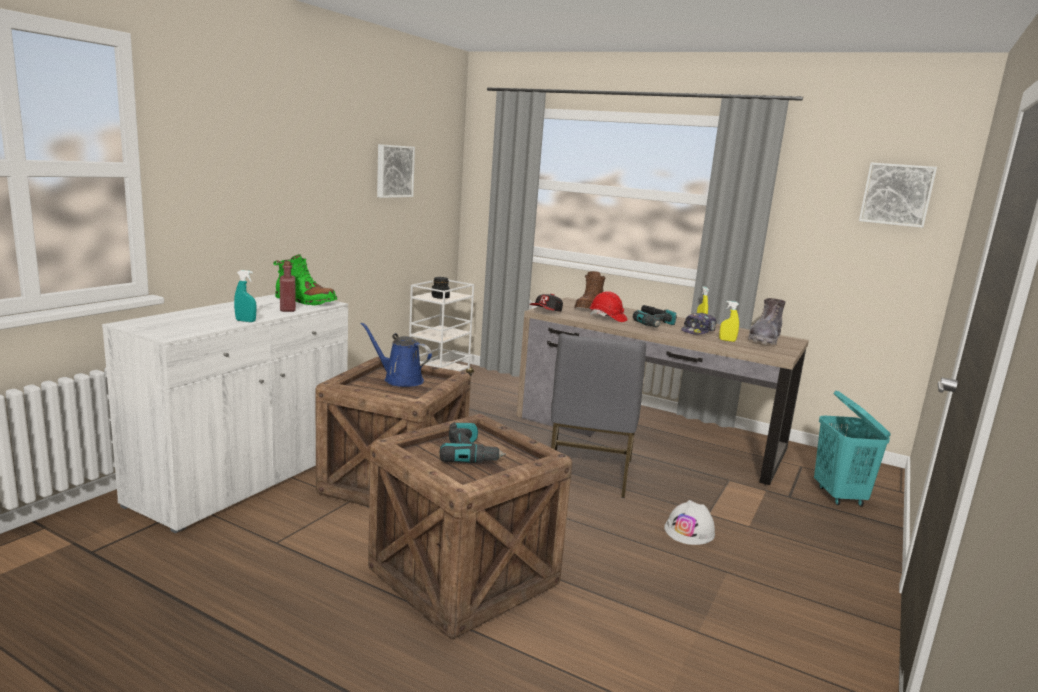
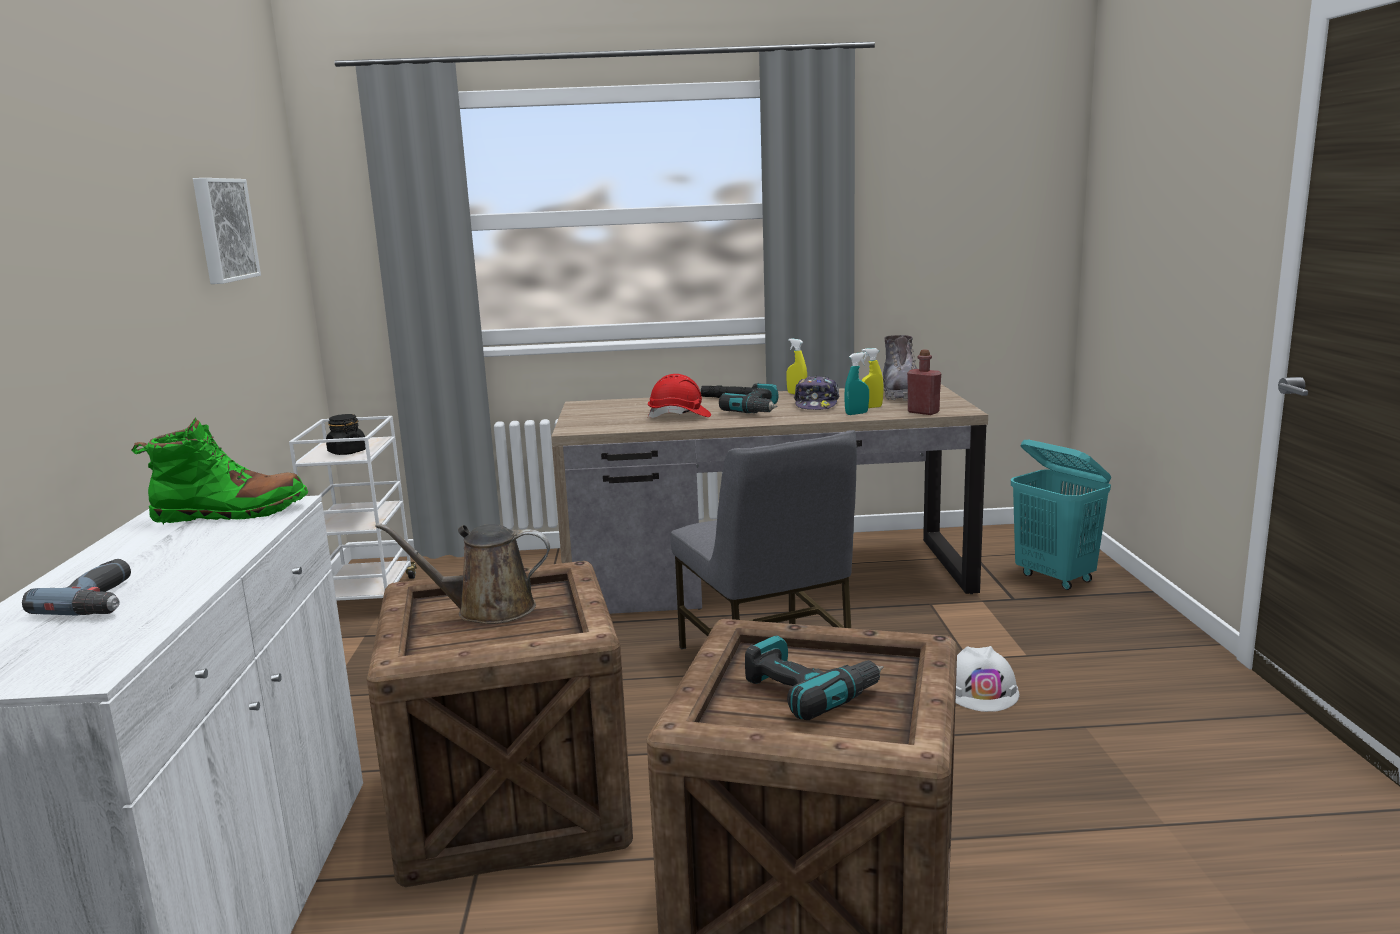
camera: 30 degrees left, 0 degrees up
(214, 317) = (104, 600): none -> power drill
(245, 321) = (195, 586): turquoise spray bottle -> turquoise spray bottle (856, 413)
(288, 309) = (231, 538): red bottle -> red bottle (923, 412)
(400, 380) = (487, 610): blue watering can -> brown watering can
(546, 312) = (585, 429): cap -> none
(588, 307) = (625, 408): brown boot -> none
(896, 194) = (1003, 167): picture -> none

